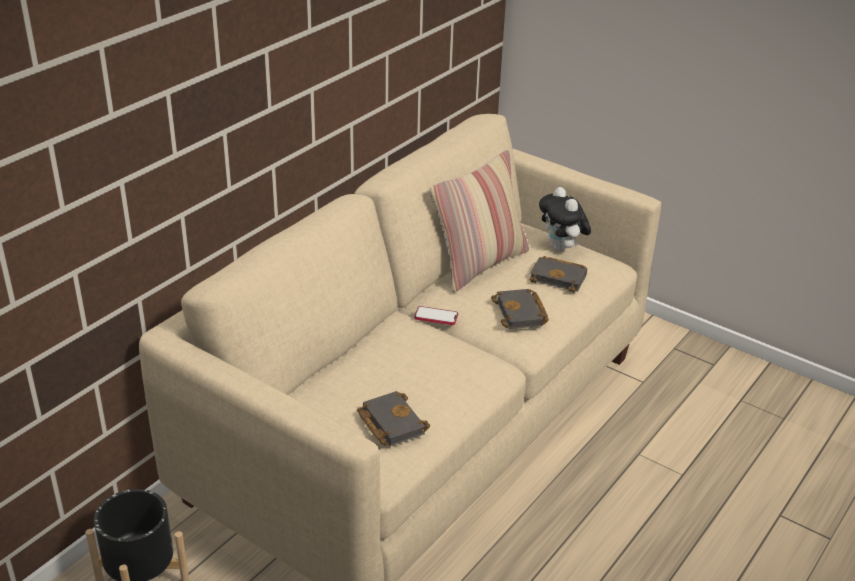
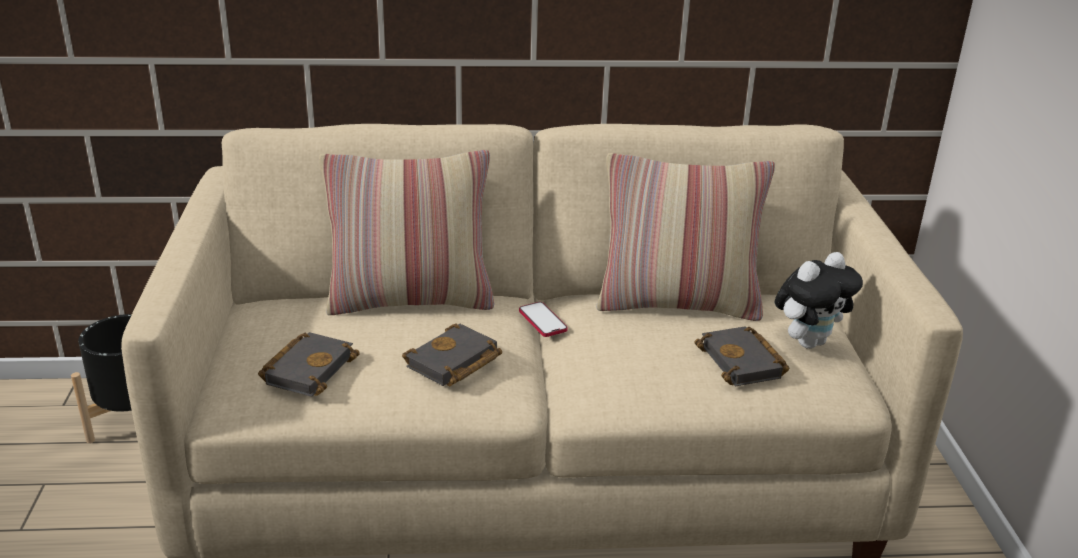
camera: 50 degrees right, 5 degrees down
(355, 350) = (410, 300): none -> pillow
(521, 314) = (628, 368): black book -> black book (453, 363)
(562, 249) = (808, 341): plush toy -> plush toy turned 150 degrees counterclockwise

